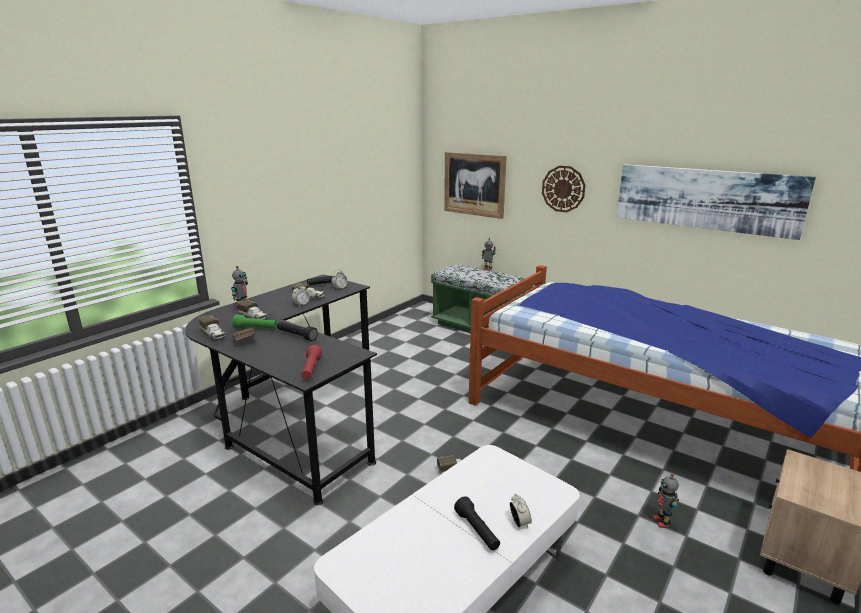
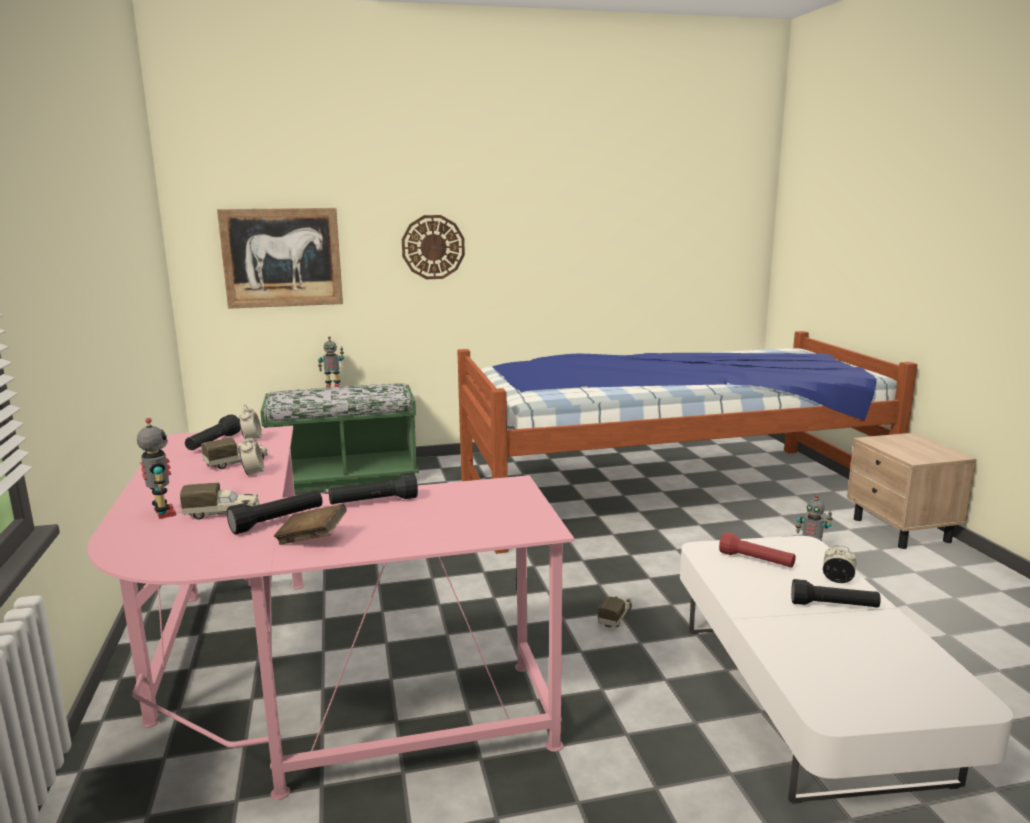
camera: 50 degrees left, 5 degrees down
(213, 335) = (226, 557): toy truck -> none
(256, 328) = (278, 521): green flashlight -> black flashlight
(294, 416) = (304, 690): black desk -> pink desk
(311, 369) = (514, 519): red flashlight -> red flashlight (756, 561)
(706, 199) = (604, 238): picture -> none

